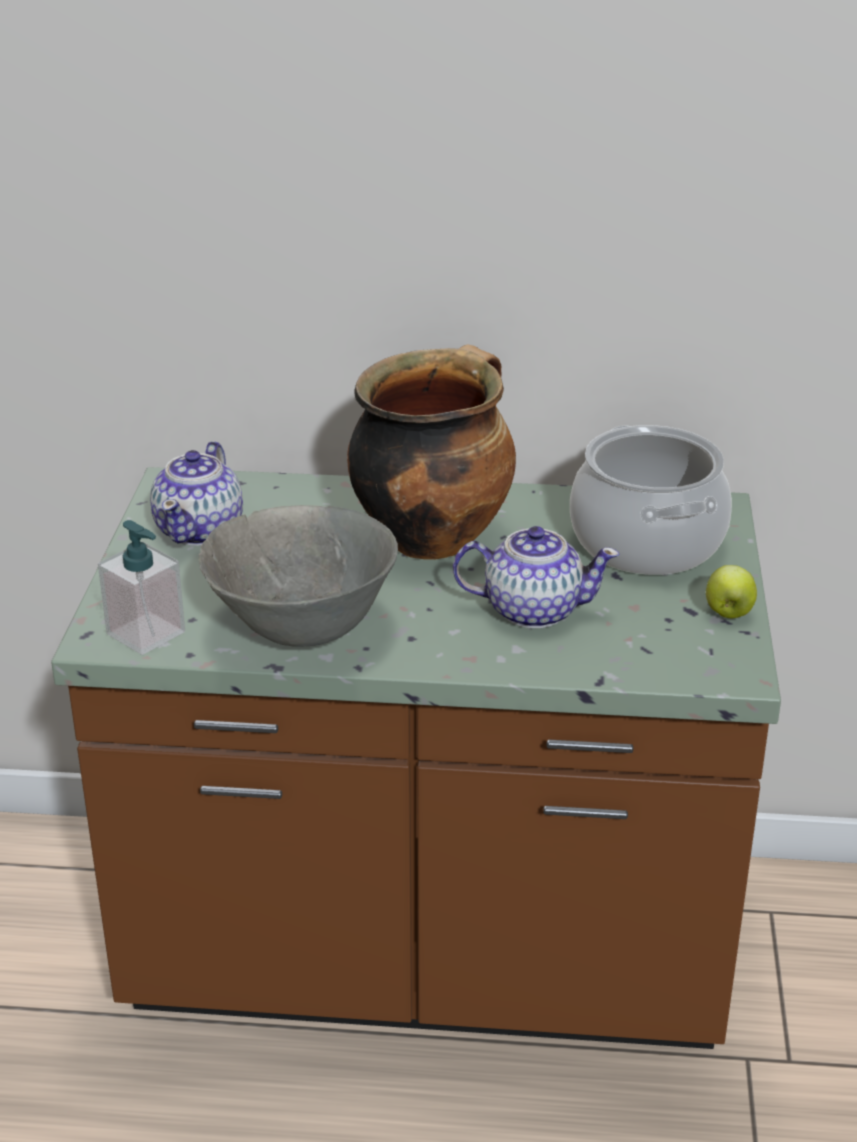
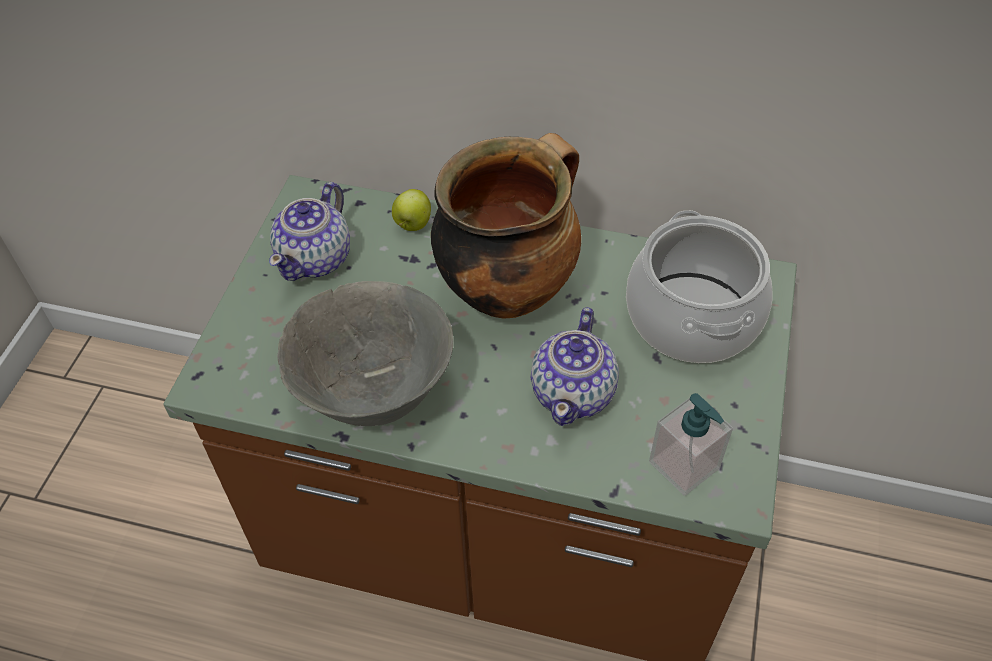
camera: 10 degrees right, 20 degrees up
(146, 633) = (245, 380): soap dispenser -> soap dispenser (684, 465)
(532, 610) = (574, 392): teapot -> teapot turned 90 degrees clockwise
(728, 613) = (746, 419): apple -> apple (412, 224)

